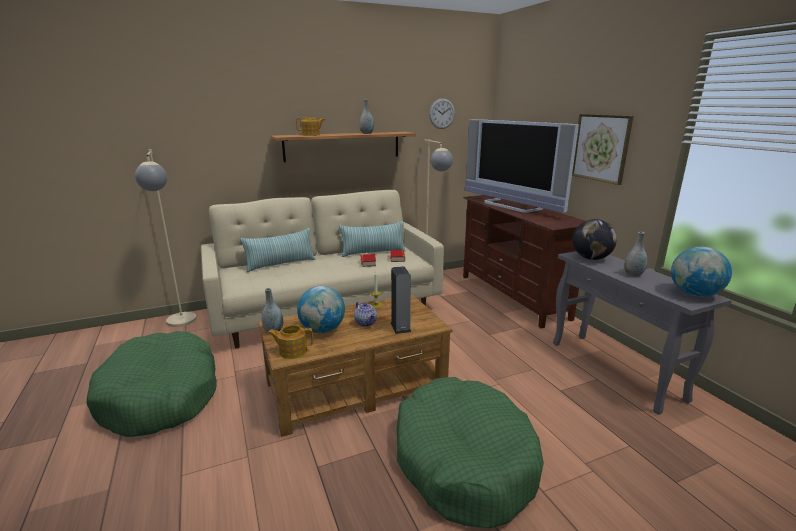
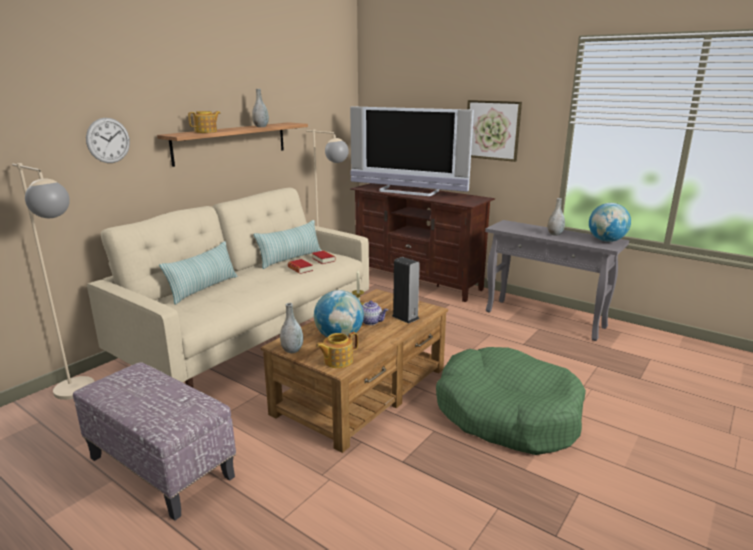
camera: 30 degrees left, 0 degrees up
(161, 396) = (159, 467): green dog bed -> ottoman
(442, 113) = (318, 101): wall clock -> wall clock (108, 140)
(591, 258) = (513, 227): globe -> none

